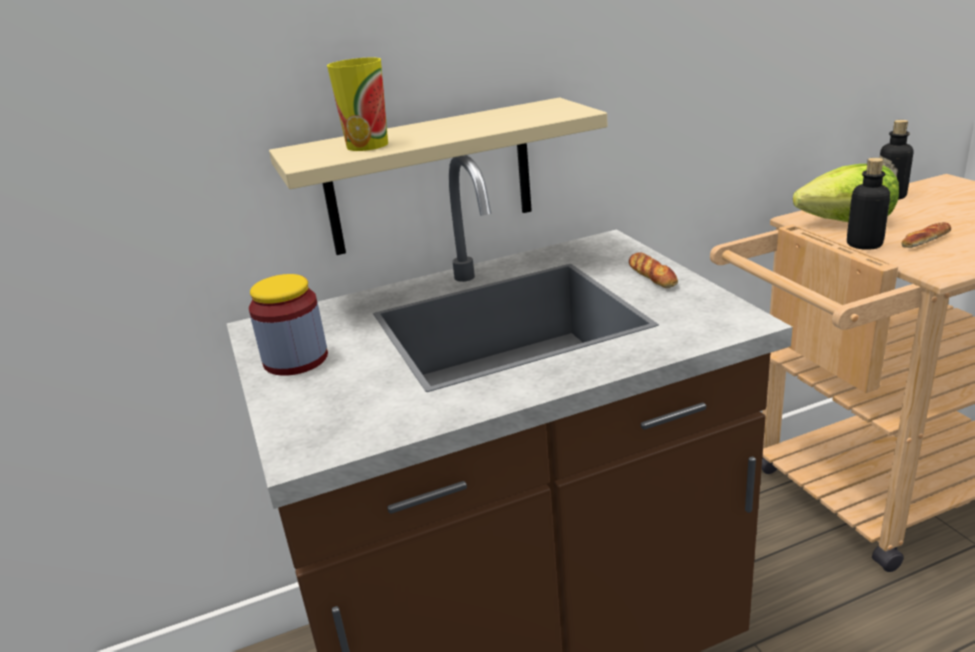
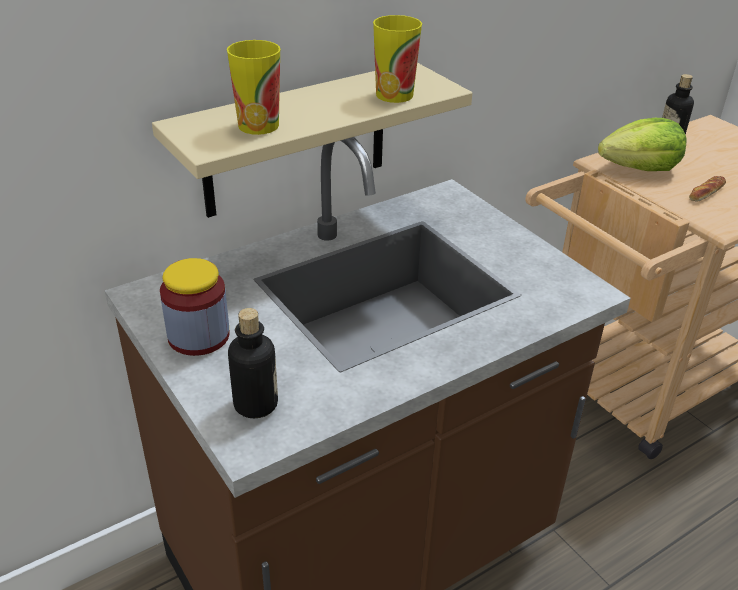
camera: 15 degrees left, 10 degrees up
(521, 118) = (394, 95): none -> cup
(652, 276) = (500, 238): bread -> none
(864, 244) = (659, 196): bottle -> bottle (256, 404)

